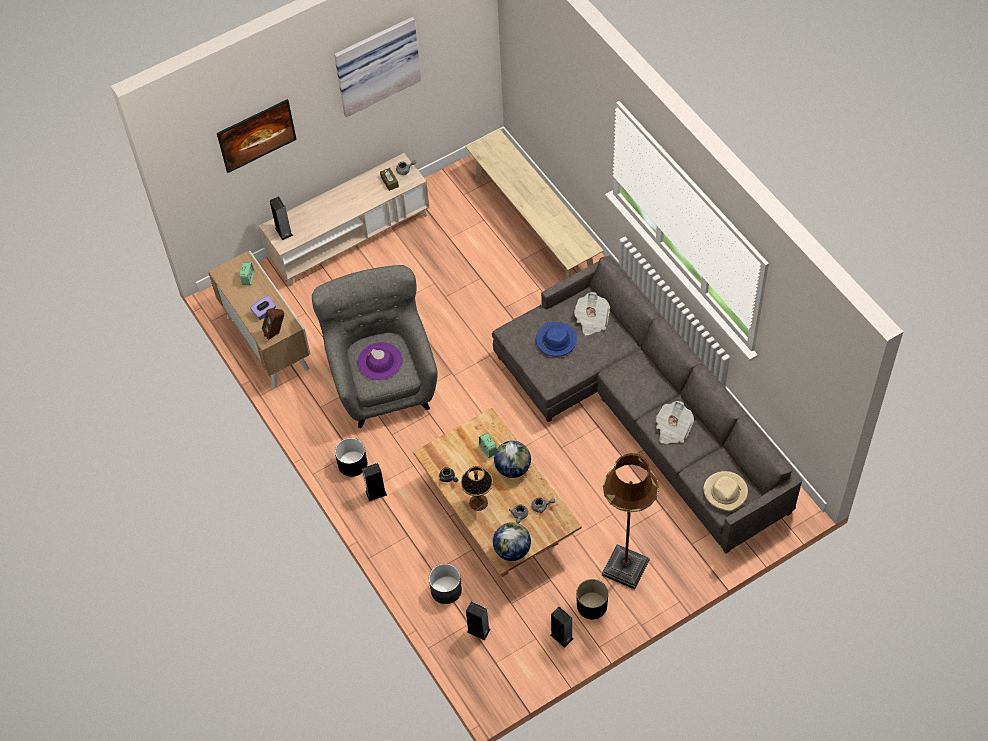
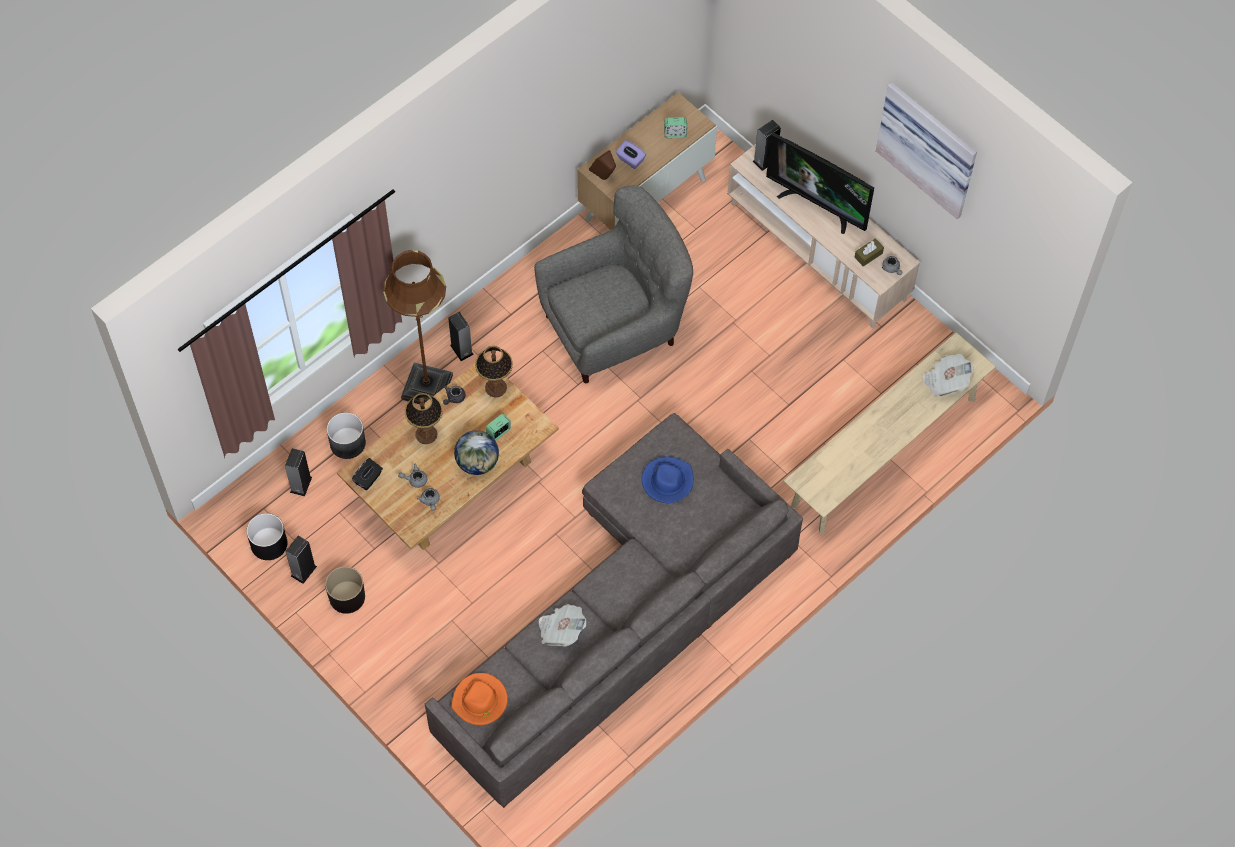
camera: 75 degrees right, 5 degrees up
(259, 145) = (799, 67): picture -> none
(335, 205) = (817, 205): none -> television
(353, 463) = (496, 319): black planter -> black planter (269, 544)
(380, 361) = (600, 298): purple hat -> none
(445, 446) = (496, 388): none -> table lamp
(512, 550) = (368, 479): globe -> black tissue box
(591, 320) = (706, 516): newspaper -> newspaper (945, 381)
(625, 567) = (401, 626): brown floor lamp -> brown floor lamp (427, 387)
(725, 492) = (480, 701): beige hat -> orange hat

